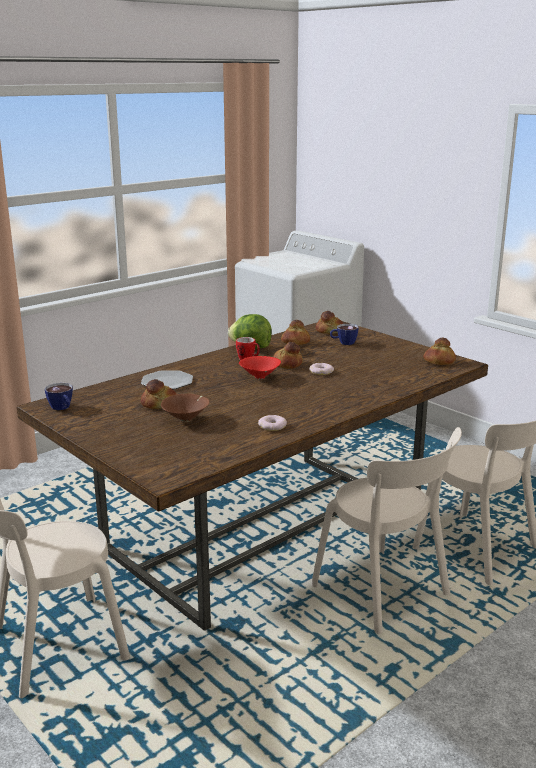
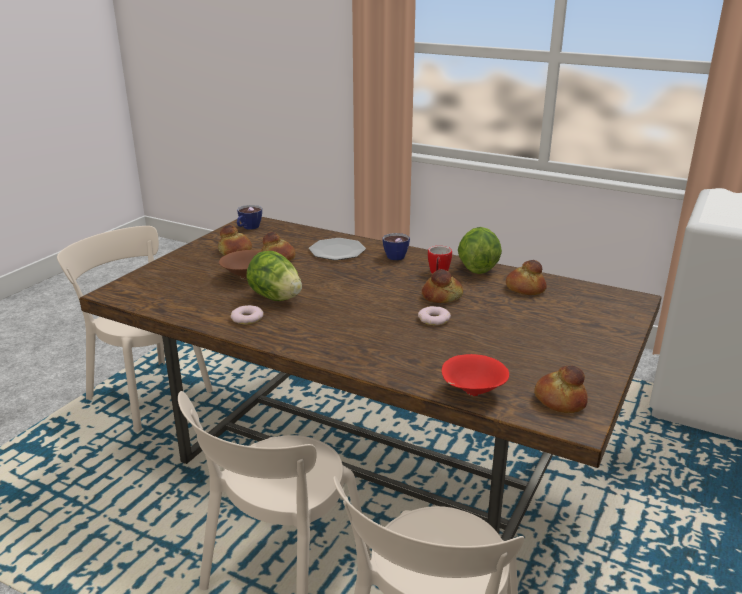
camera: 70 degrees right, 5 degrees up
(242, 413) = (275, 297): none -> lettuce
(260, 378) = (383, 289): red bowl -> red bowl (472, 392)
(330, 331) = (598, 302): bread -> bread (234, 251)
(343, 342) = (561, 317): cup -> cup (394, 255)

